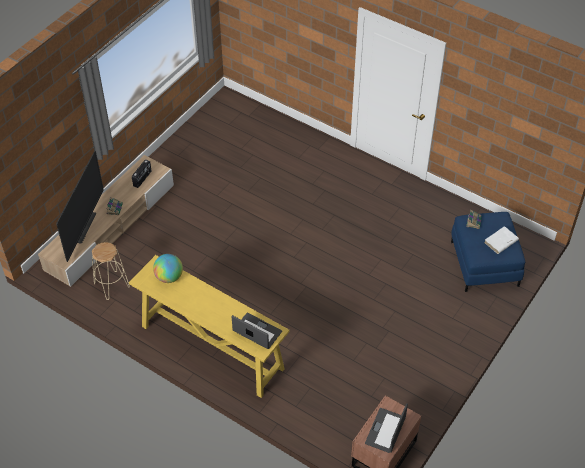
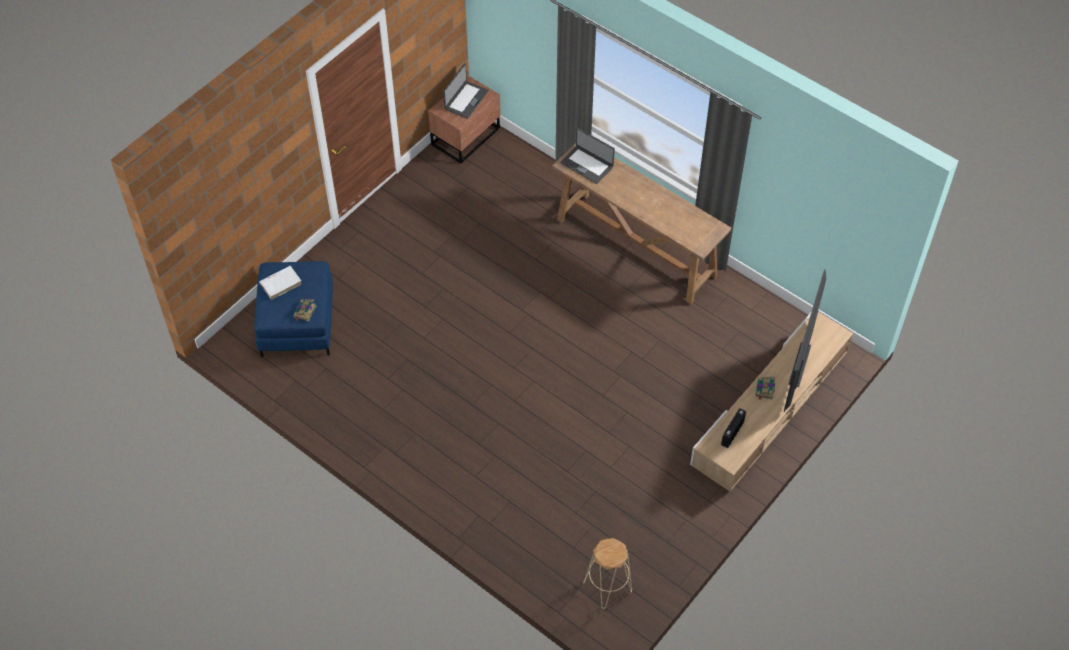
camera: 175 degrees left, 5 degrees up
(111, 285) = (759, 328): beige stool -> beige stool (608, 586)
(169, 277) = (685, 229): globe -> none
(211, 347) = (636, 248): yellow console table -> brown console table

